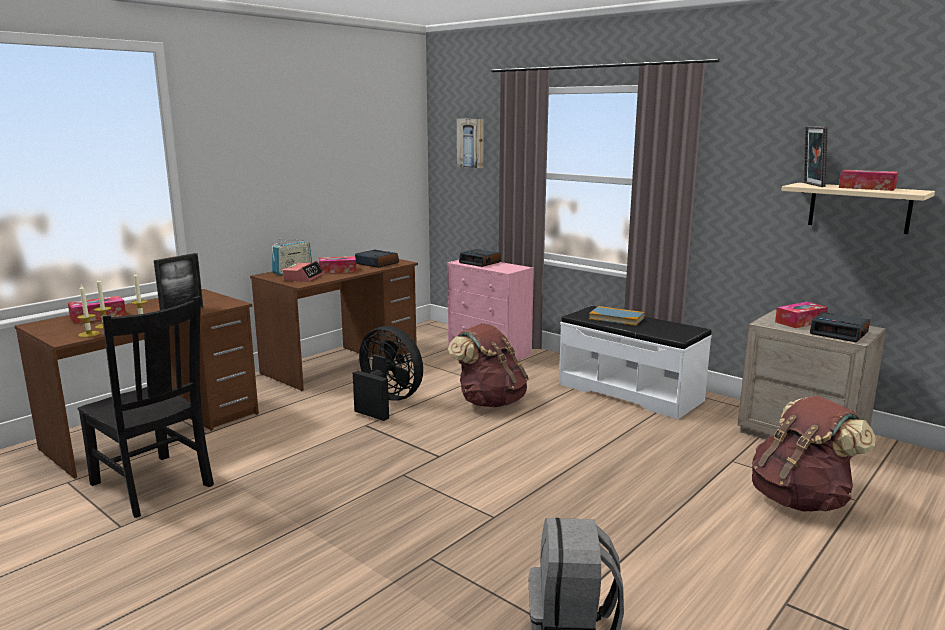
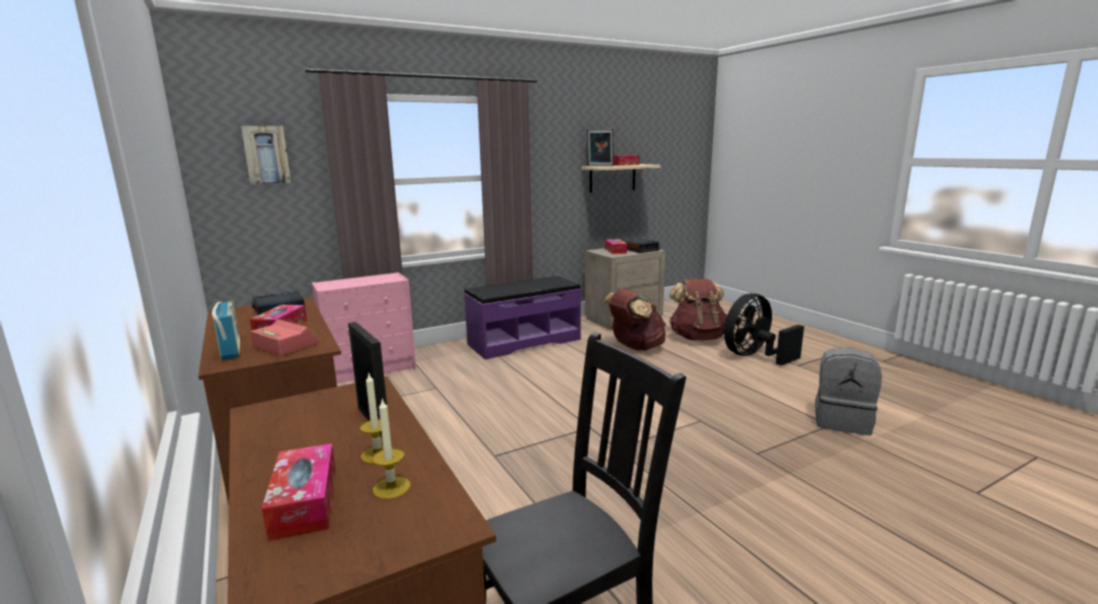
camera: 70 degrees left, 0 degrees up
(89, 334) = (435, 501): candle -> none
(387, 402) = (446, 437): black fan -> black fan (754, 356)
(480, 262) = (345, 282): alarm clock -> none
(489, 402) = (494, 390): brown backpack -> brown backpack (635, 347)
(616, 318) = (510, 287): book -> none
(630, 392) = (524, 342): white bench -> purple bench

